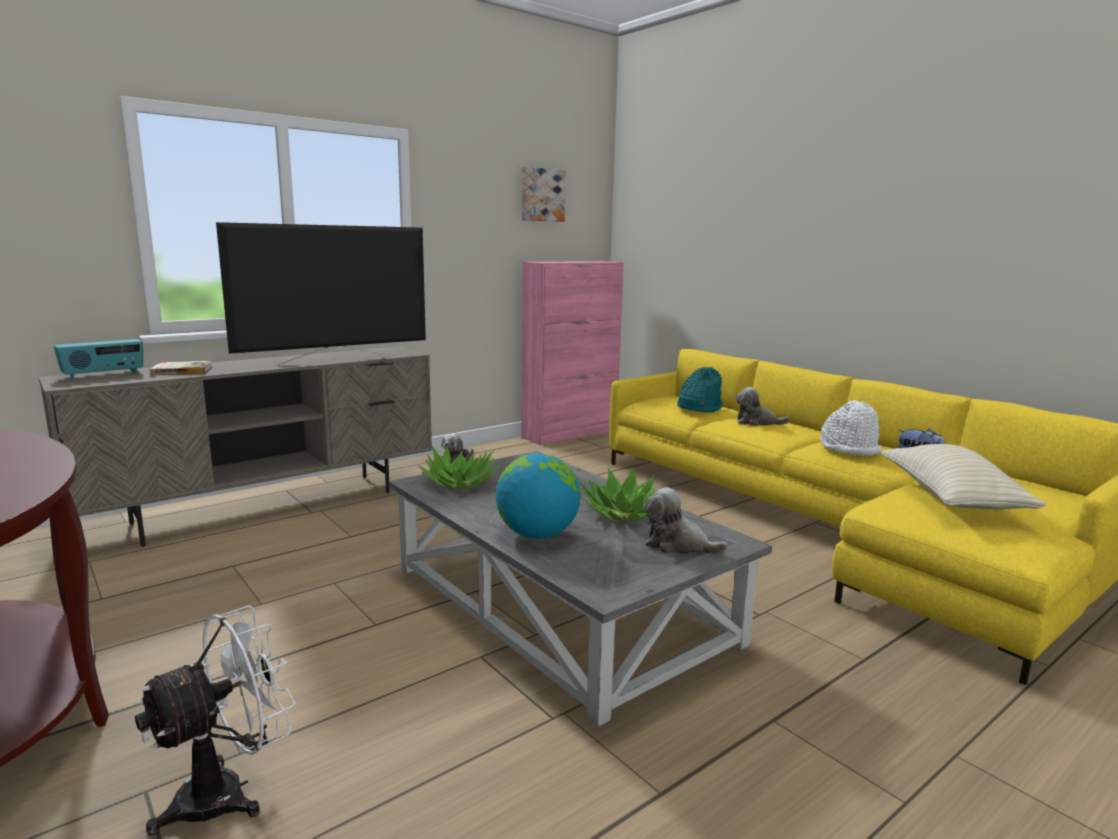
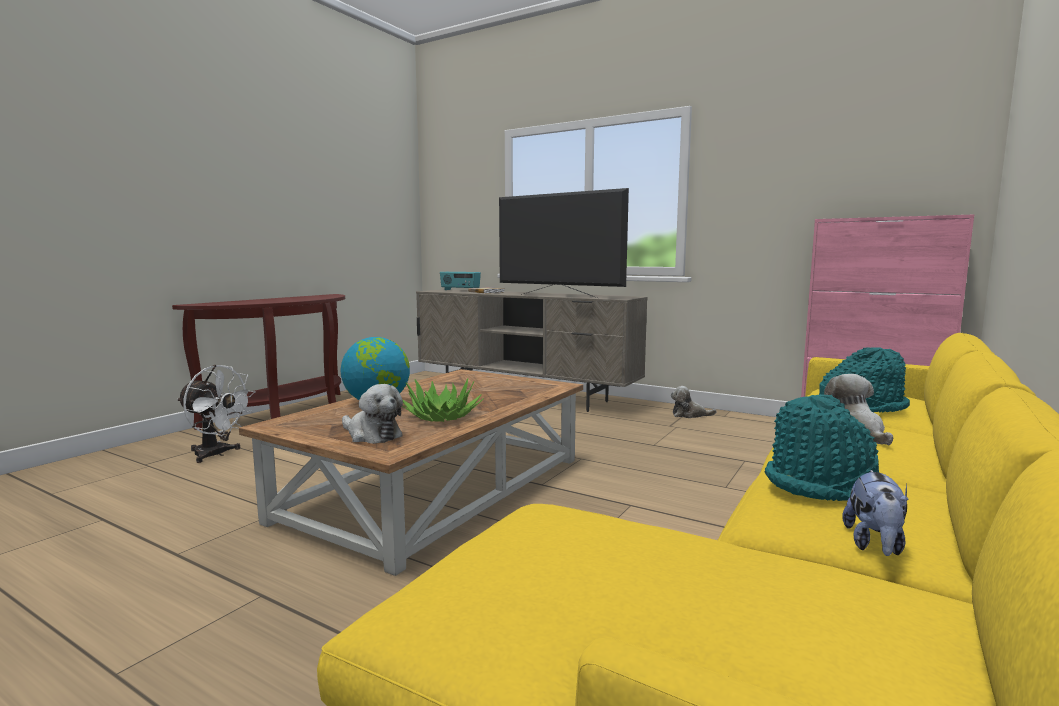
camera: 70 degrees right, 5 degrees down
(460, 482) = (474, 379): potted plant -> none
(542, 195) = (860, 141): picture -> none
(562, 604) = (438, 489): grey coffee table -> brown coffee table
(678, 545) = (372, 435): plush toy -> plush toy turned 120 degrees clockwise
(850, 448) = (822, 484): white hat -> turquoise hat
(951, 498) = (638, 558): beige pillow -> none

